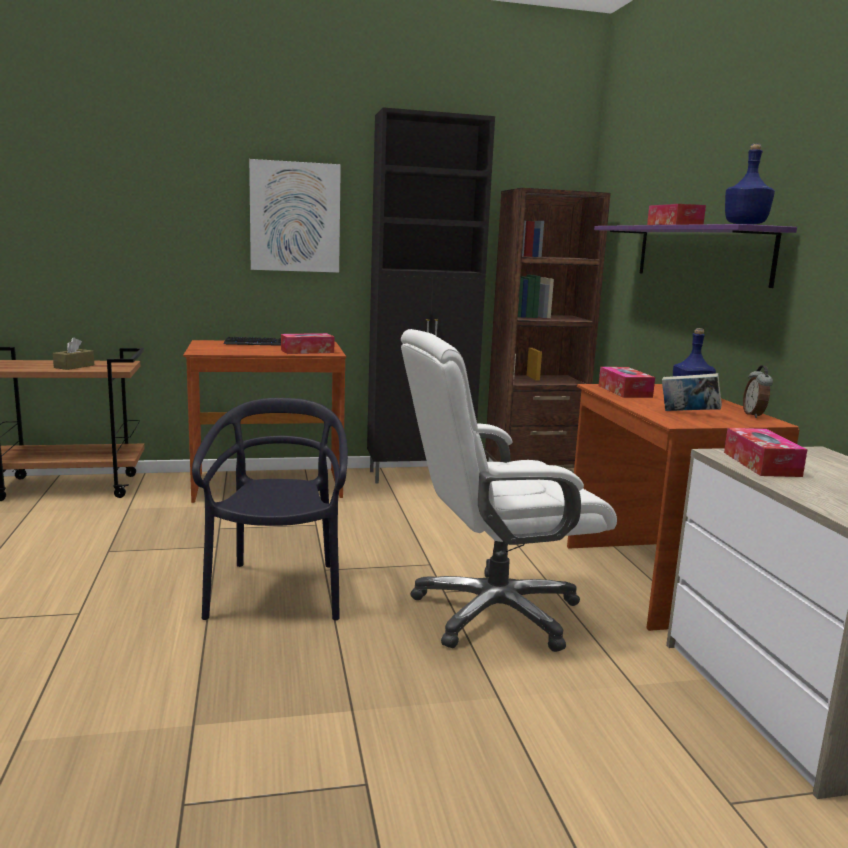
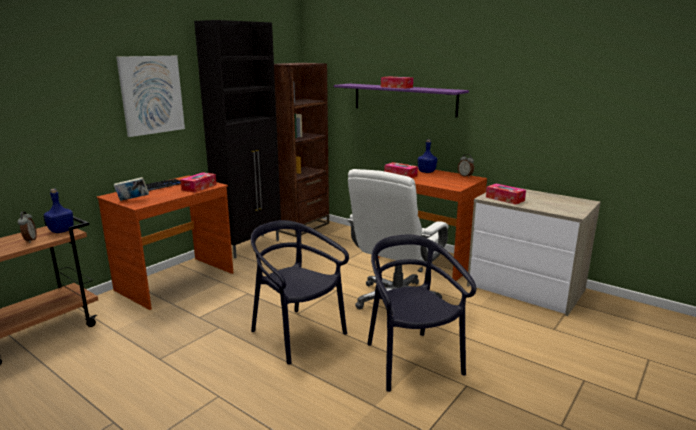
camera: 40 degrees left, 5 degrees up
(74, 366) = (29, 240): brown tissue box -> alarm clock
(354, 700) = (411, 360): none -> black chair
(688, 414) = (448, 182): book -> book (133, 200)
(746, 224) = (450, 90): blue bottle -> blue bottle (62, 230)

